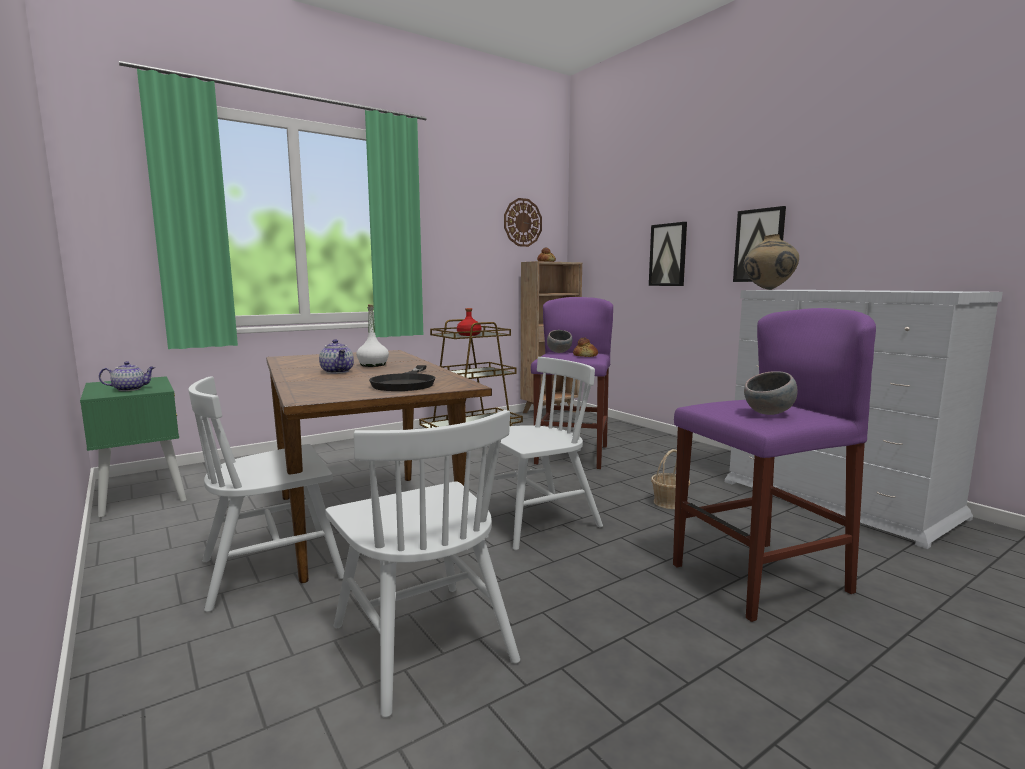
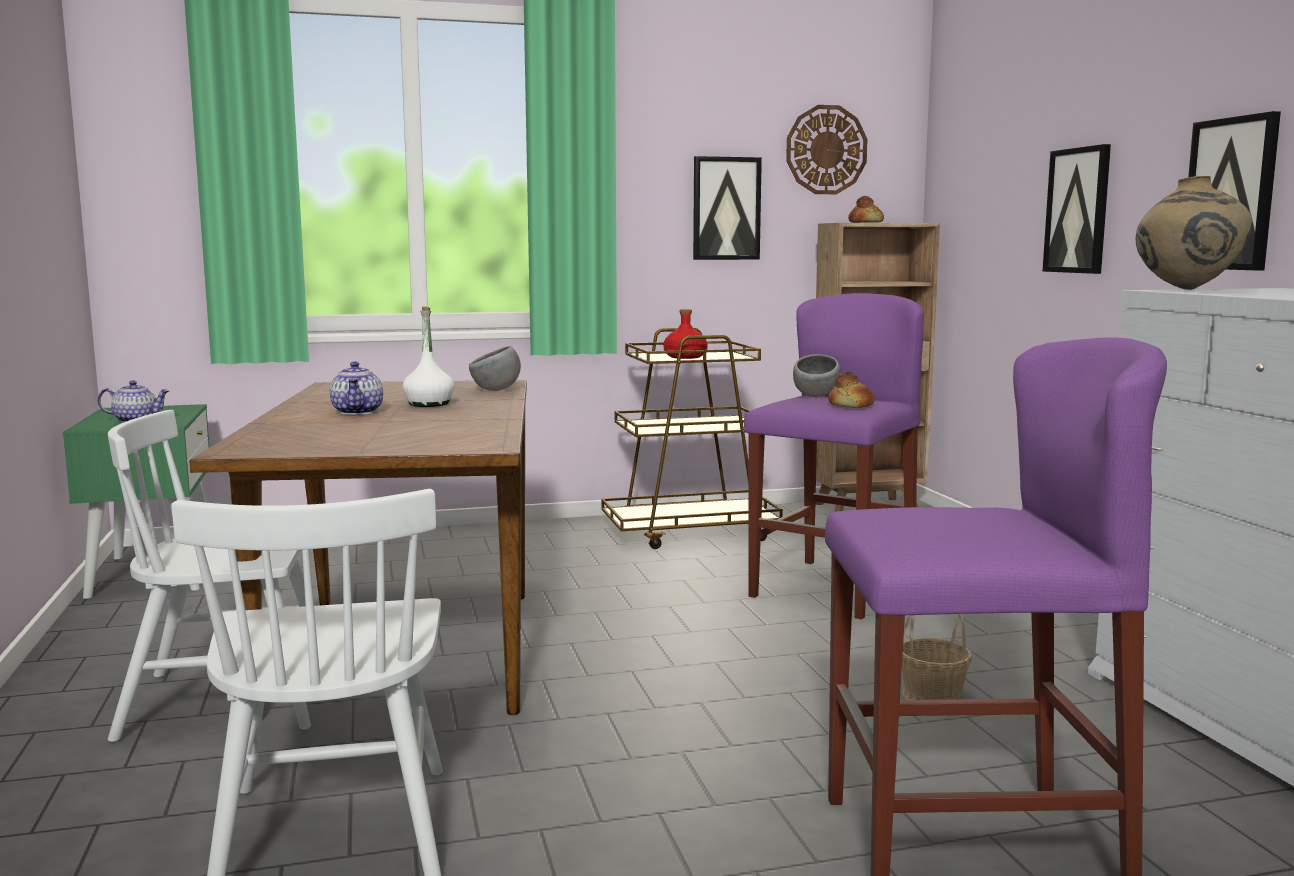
camera: 20 degrees right, 0 degrees up
(406, 383) = (413, 436): black frying pan -> none
(474, 253) = (726, 208): none -> picture
(535, 521) = (660, 690): white chair -> none
(769, 414) = (948, 536): grey bowl -> grey bowl (496, 390)

